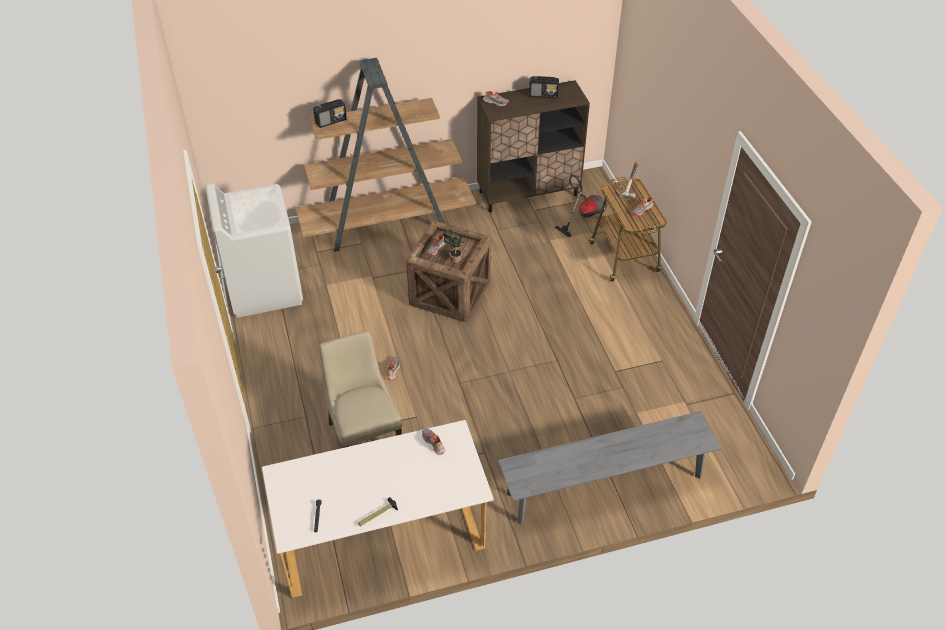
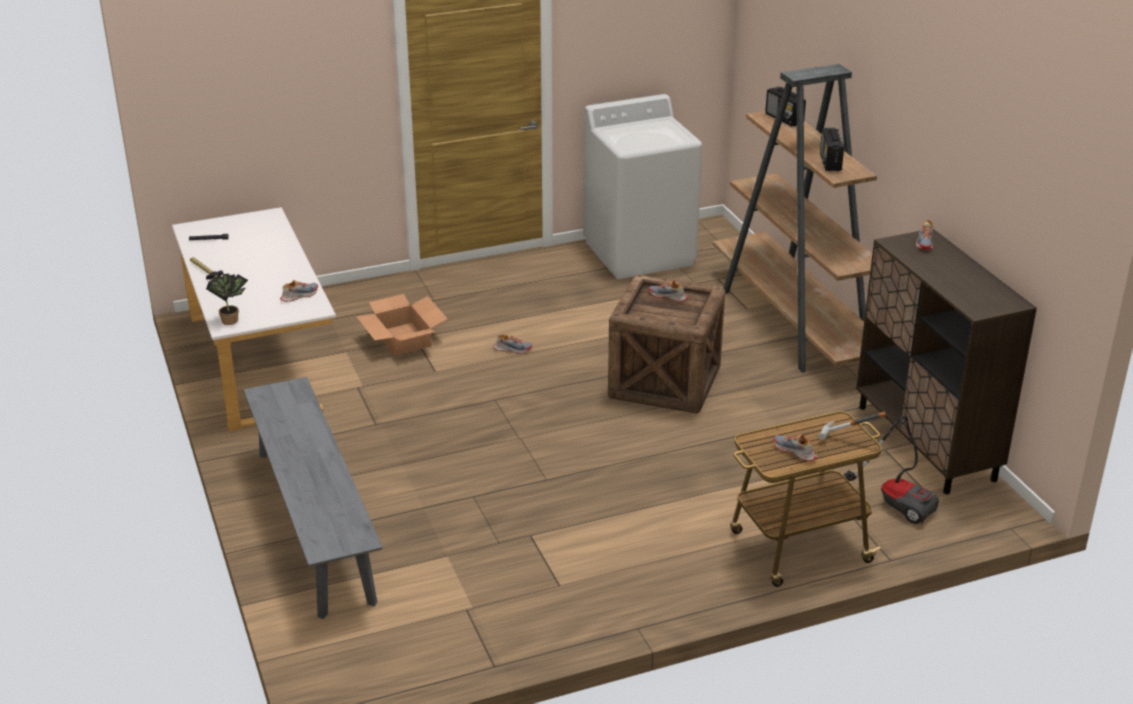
camera: 85 degrees right, 15 degrees down
(364, 436) = (403, 339): beige chair -> cardboard box
(454, 258) = (651, 310): potted plant -> potted plant (231, 319)
(543, 95) = (970, 280): radio -> radio (830, 162)

